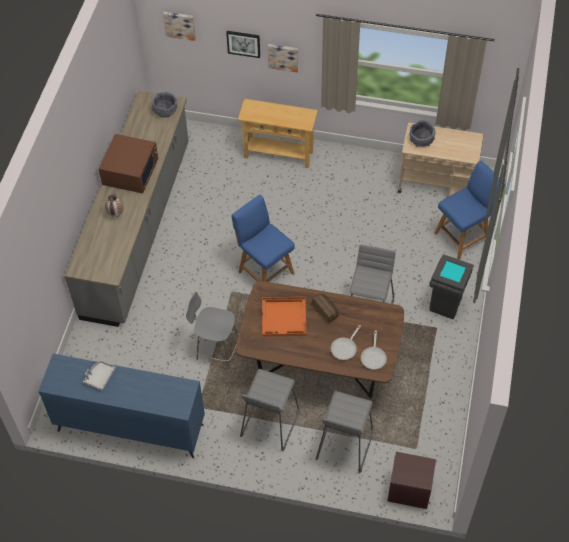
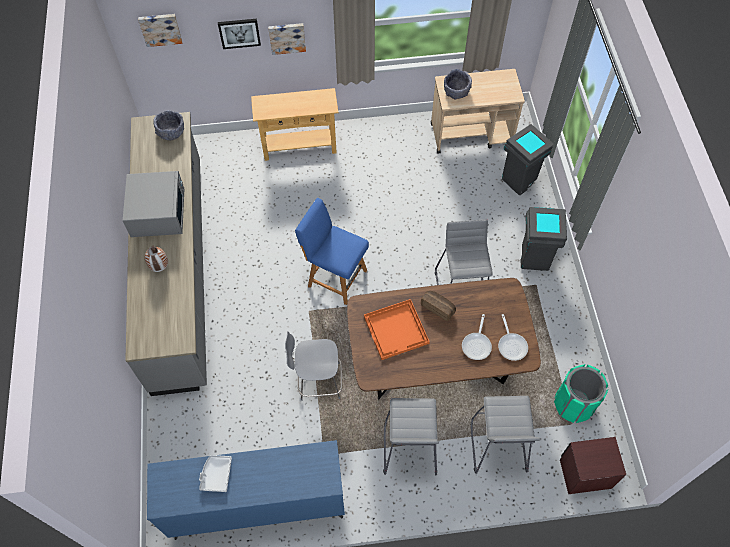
camera: 20 degrees left, 5 degrees up
(131, 172) = (158, 212): brown microwave -> grey microwave
(425, 433) = (574, 403): none -> green trash can
(463, 236) = (520, 180): blue chair -> grey trash can

